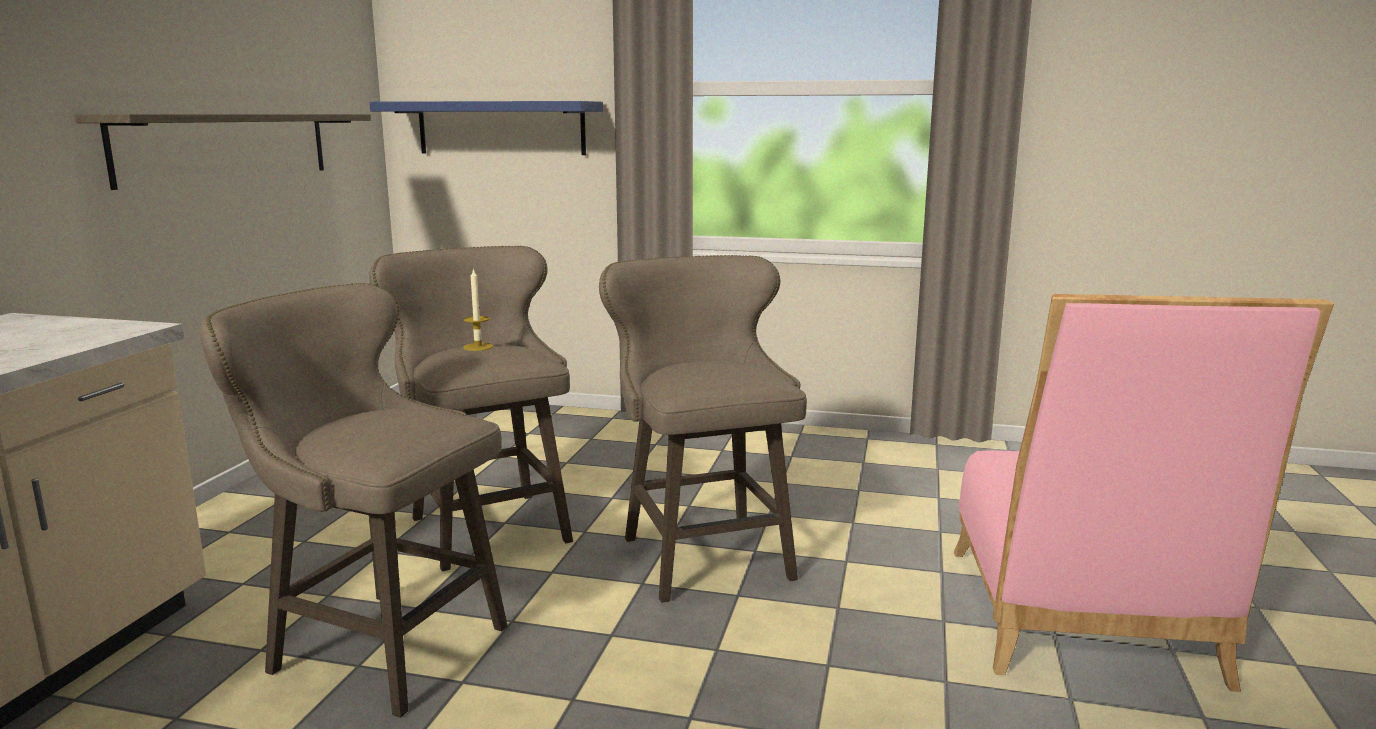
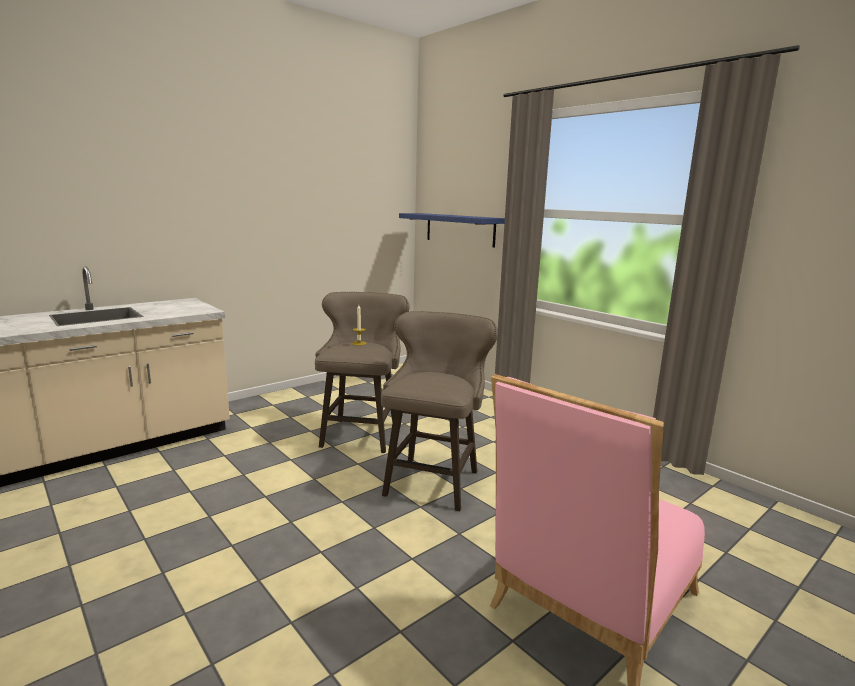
camera: 35 degrees right, 0 degrees up
(228, 146) = (314, 233): shelf -> none
(382, 646) = (259, 470): beige stool -> none

